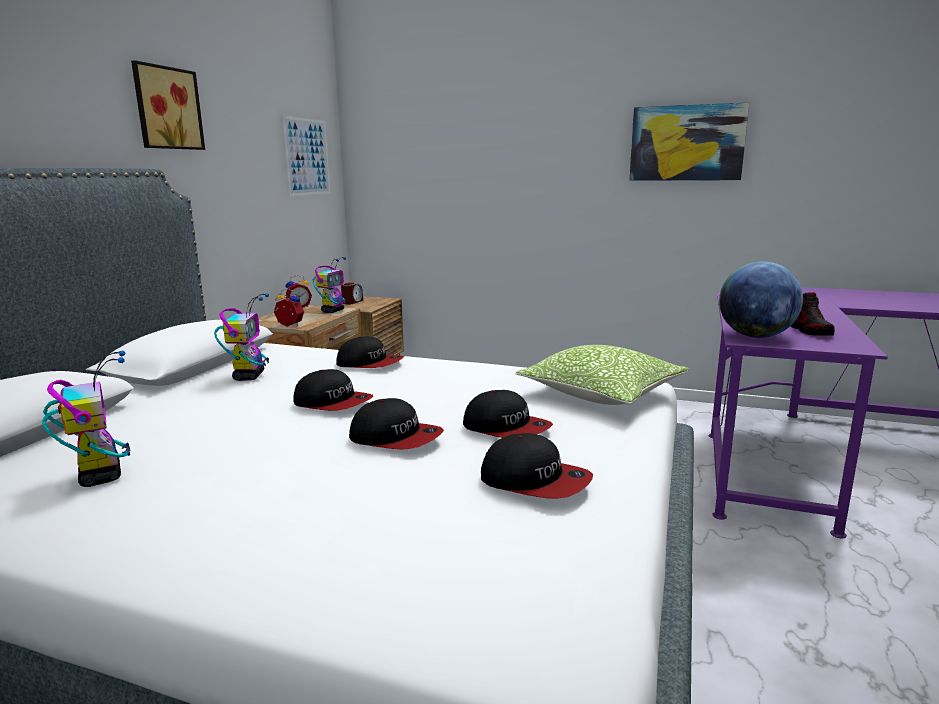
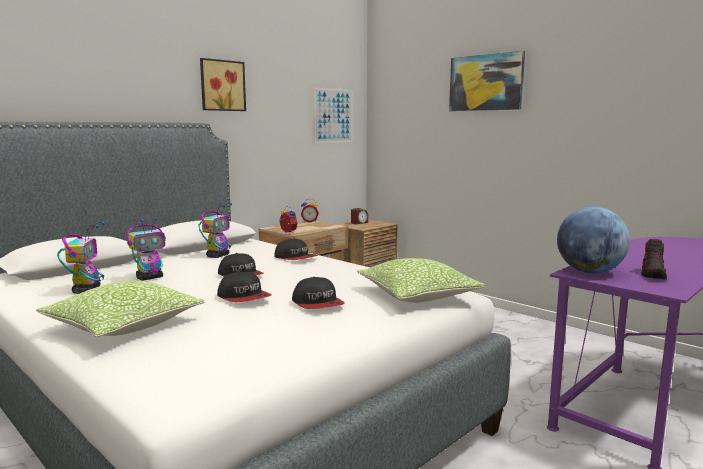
camera: 25 degrees right, 5 degrees down
(271, 529) = (124, 325): none -> pillow
(333, 311) = (328, 226): toy robot -> toy robot (150, 278)
(535, 481) = (283, 331): cap -> none
(686, 143) = (624, 104): picture -> picture (486, 83)

